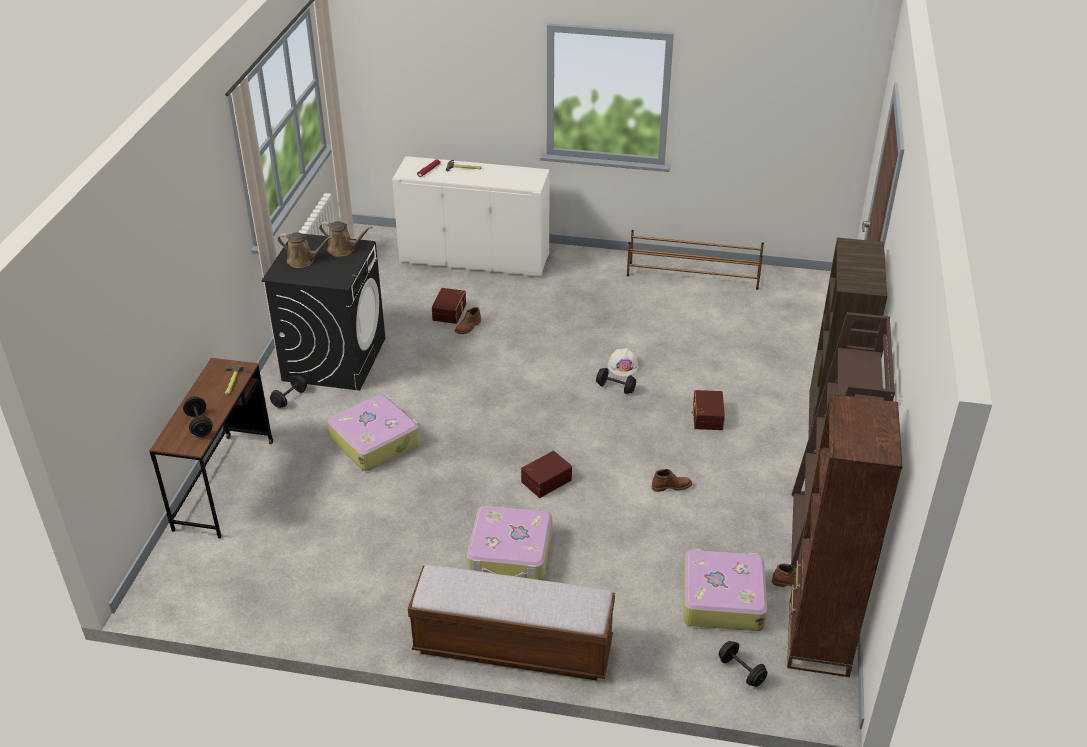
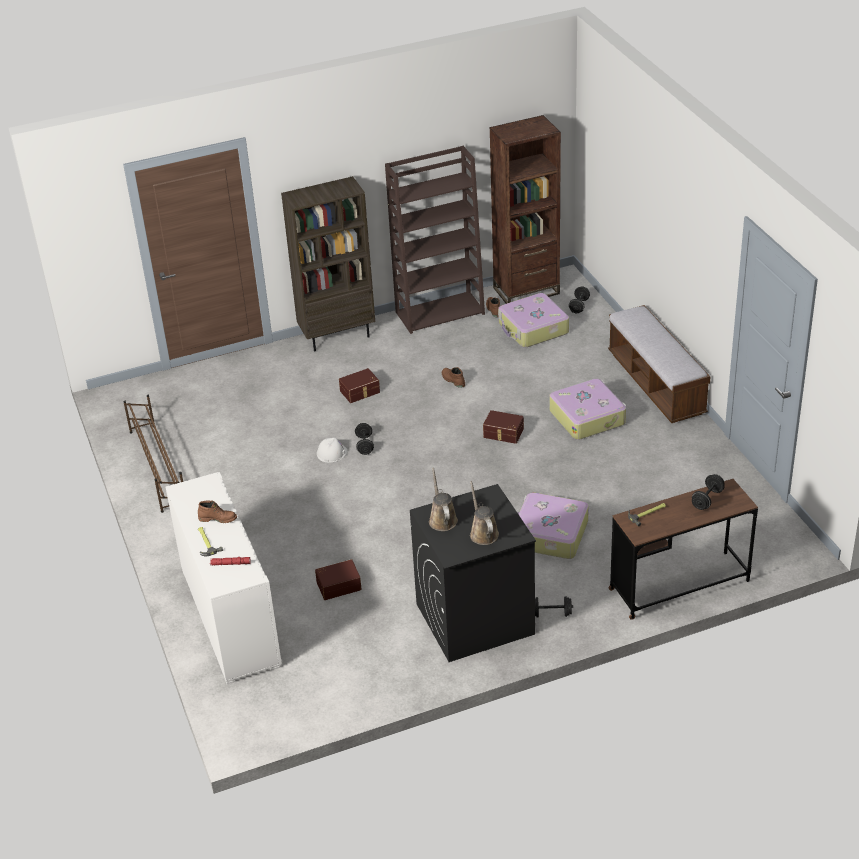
camera: 120 degrees left, 0 degrees up
(468, 327) = (353, 561): brown boot -> brown boot (218, 518)

